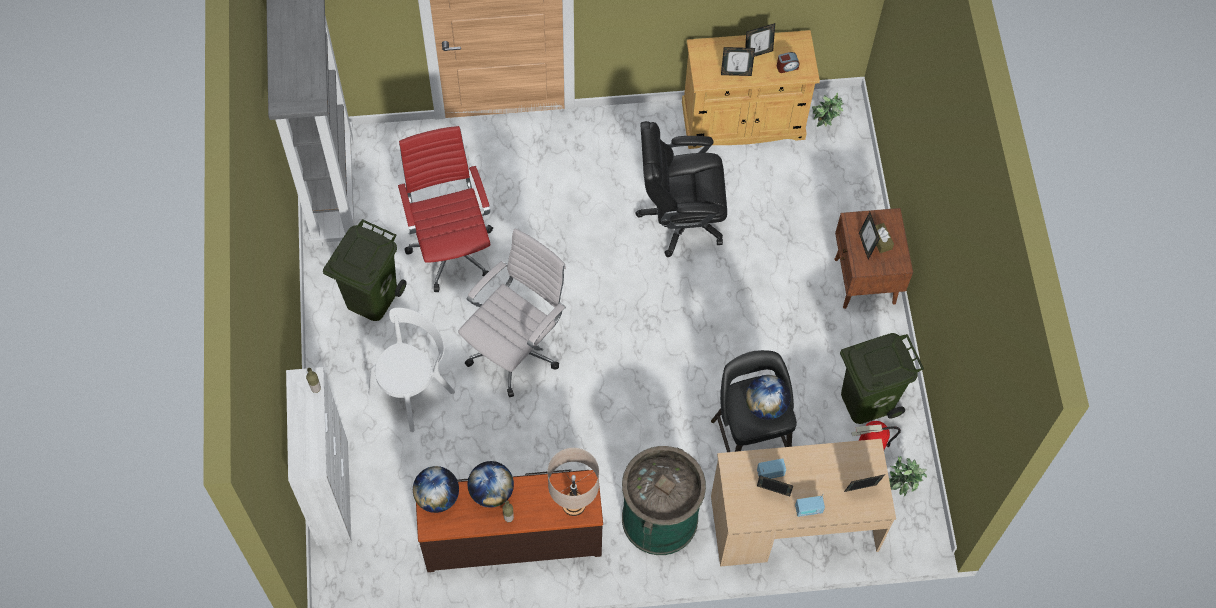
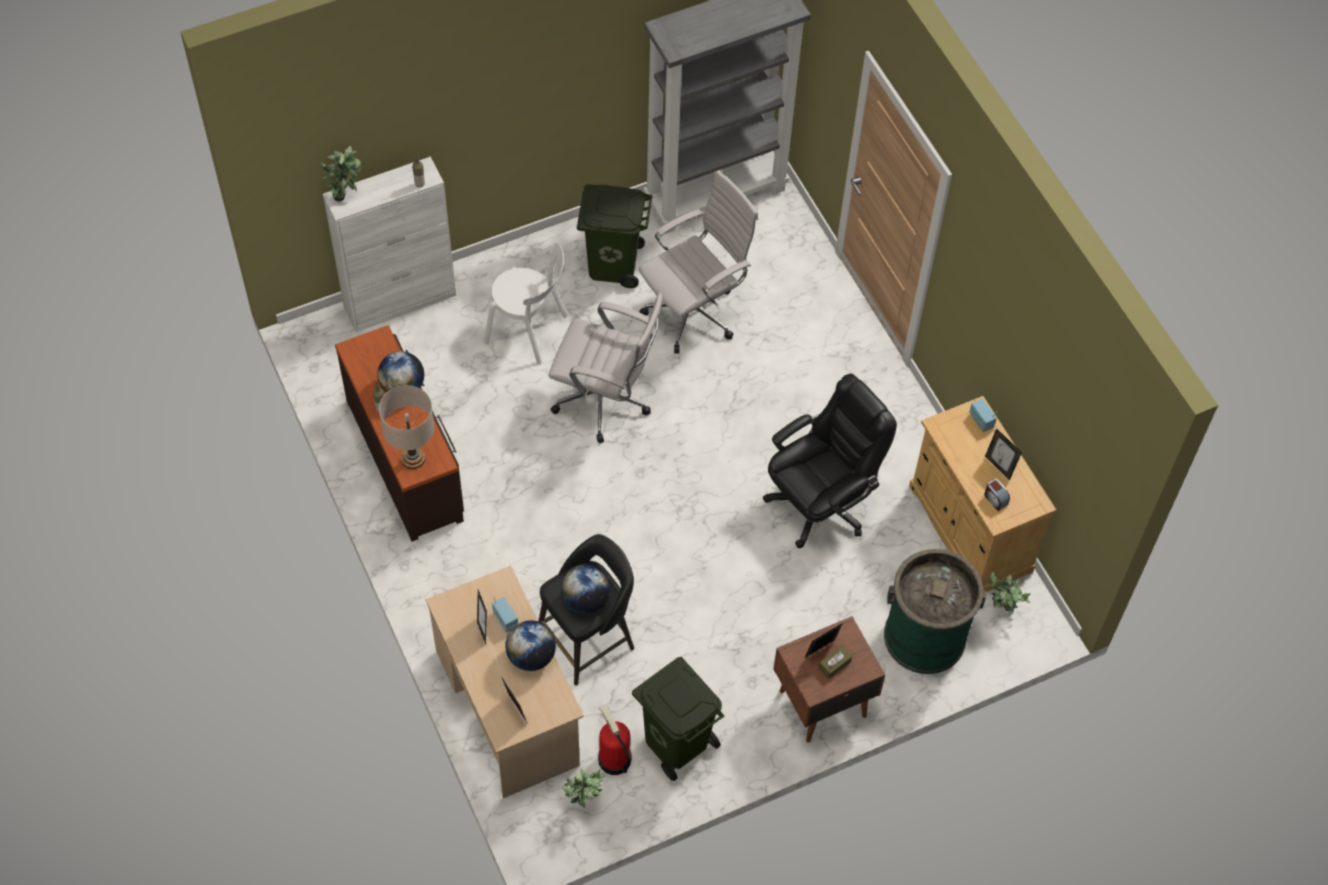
camera: 70 degrees right, 5 degrees down
(298, 458) = (346, 194): none -> potted plant
(437, 497) = (382, 345): globe -> globe (531, 656)
(451, 248) = (695, 312): red office chair -> white office chair
(660, 518) = (469, 581): green trash can -> green trash can (925, 636)
(680, 217) = (821, 502): black office chair -> black office chair turned 75 degrees clockwise
(736, 73) = (963, 453): picture frame -> none
(808, 509) = (476, 665): radio -> radio (981, 420)

